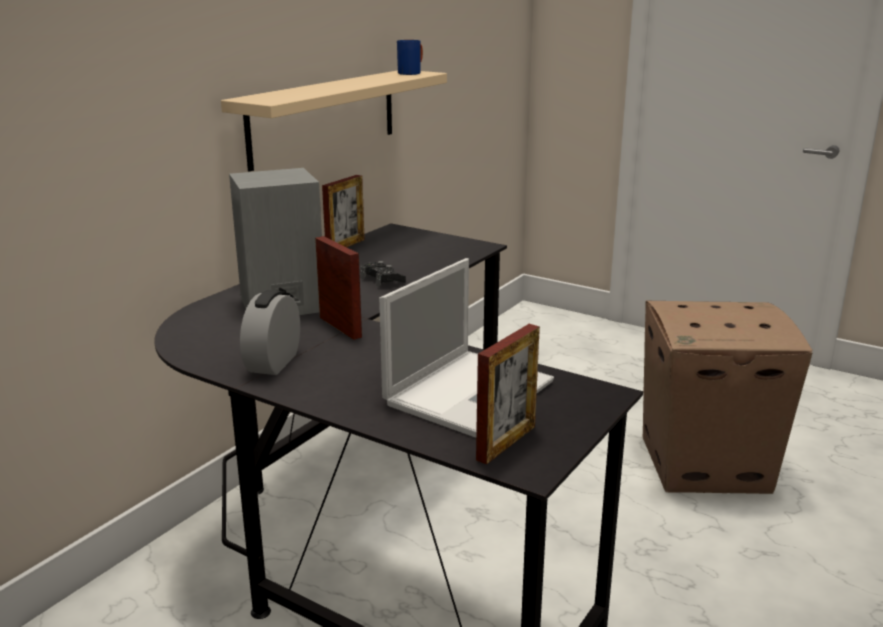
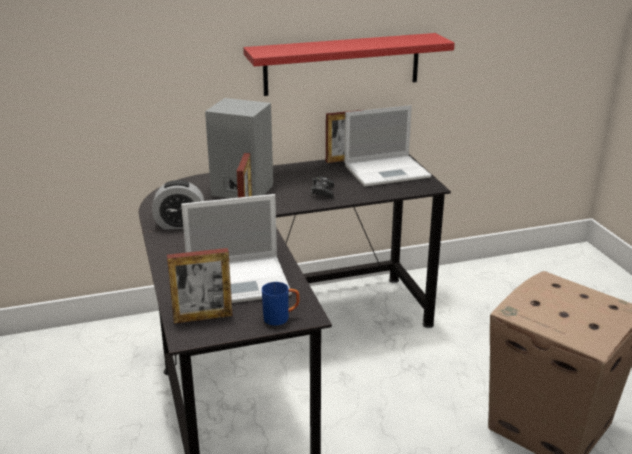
camera: 40 degrees right, 5 degrees up
(273, 363) = (180, 224): alarm clock -> alarm clock turned 150 degrees counterclockwise
(324, 117) = (342, 64): beige shelf -> red shelf
(412, 73) = (427, 38): blue mug -> blue mug (281, 318)
(412, 244) = (388, 171): none -> laptop

